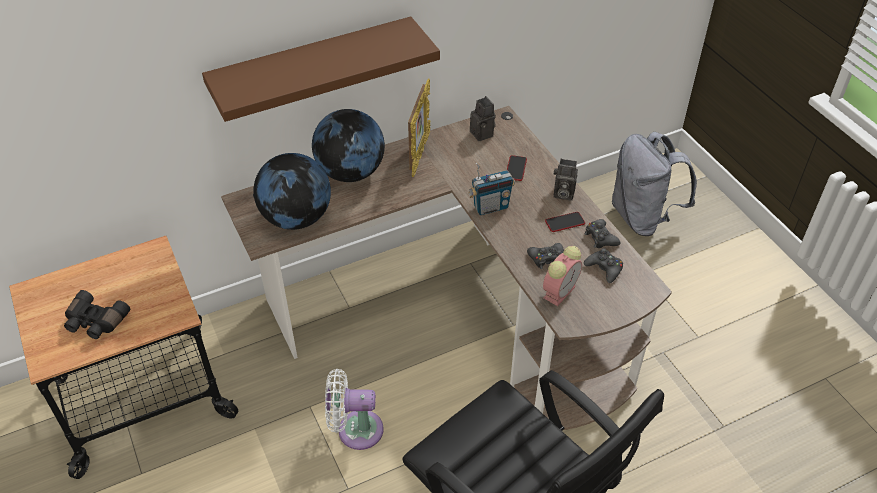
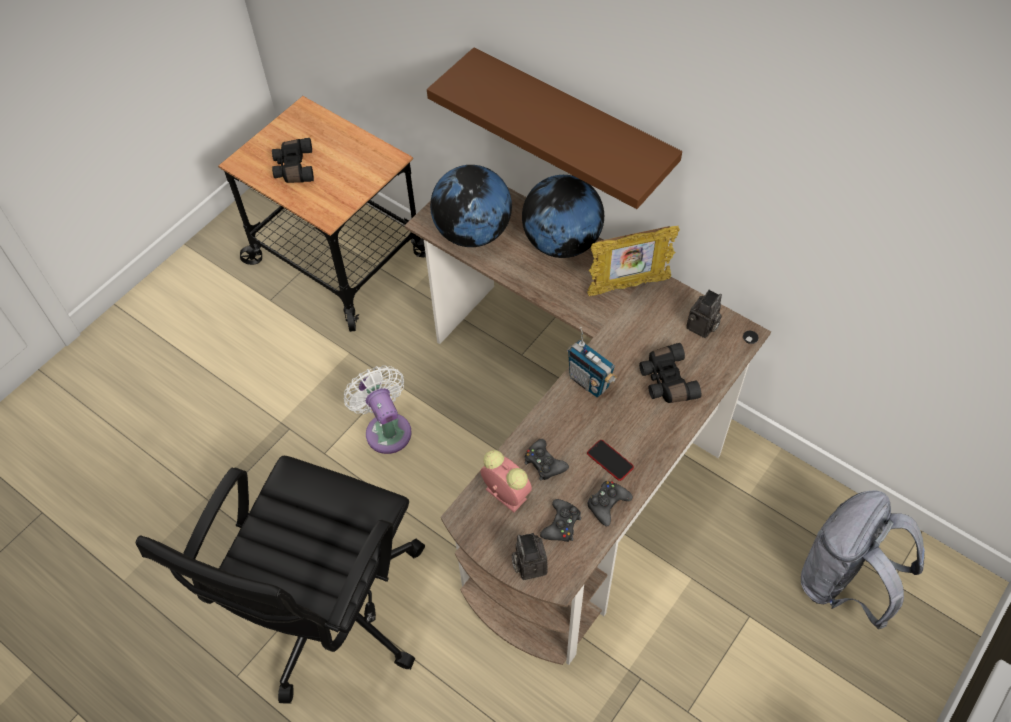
camera: 65 degrees right, 10 degrees up
(516, 168) = (666, 381): phone -> black binoculars
(560, 291) = (504, 493): alarm clock -> alarm clock turned 150 degrees counterclockwise
(562, 193) = (655, 441): camera -> camera (528, 564)

